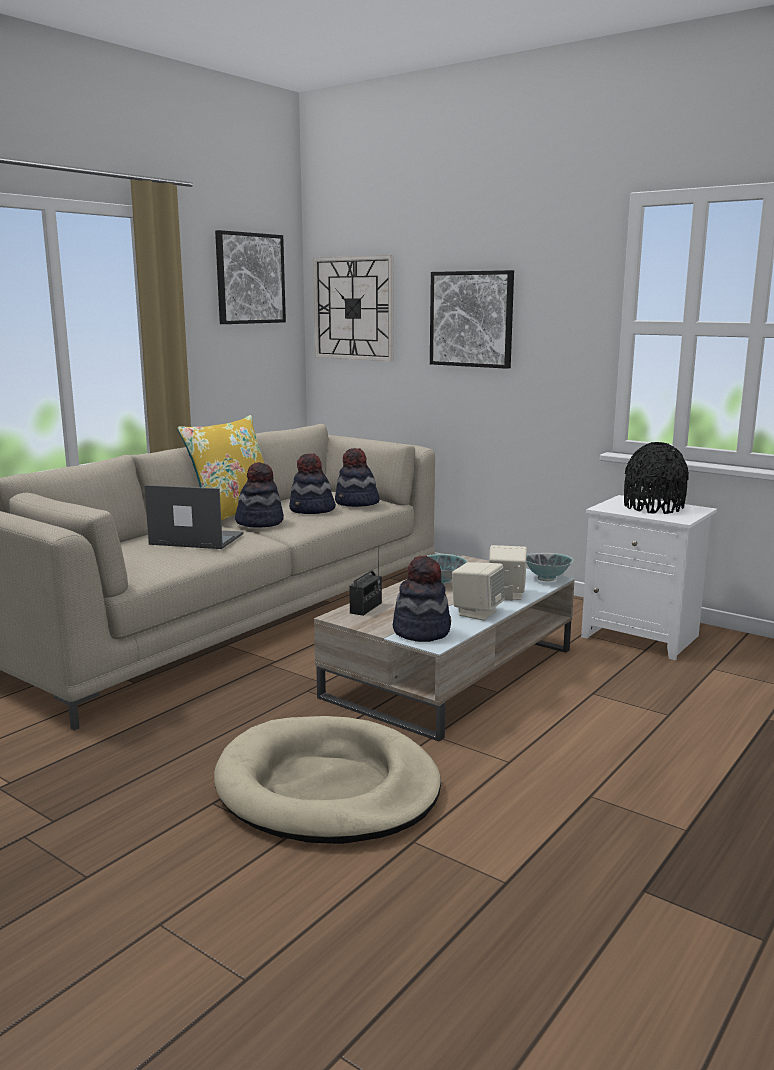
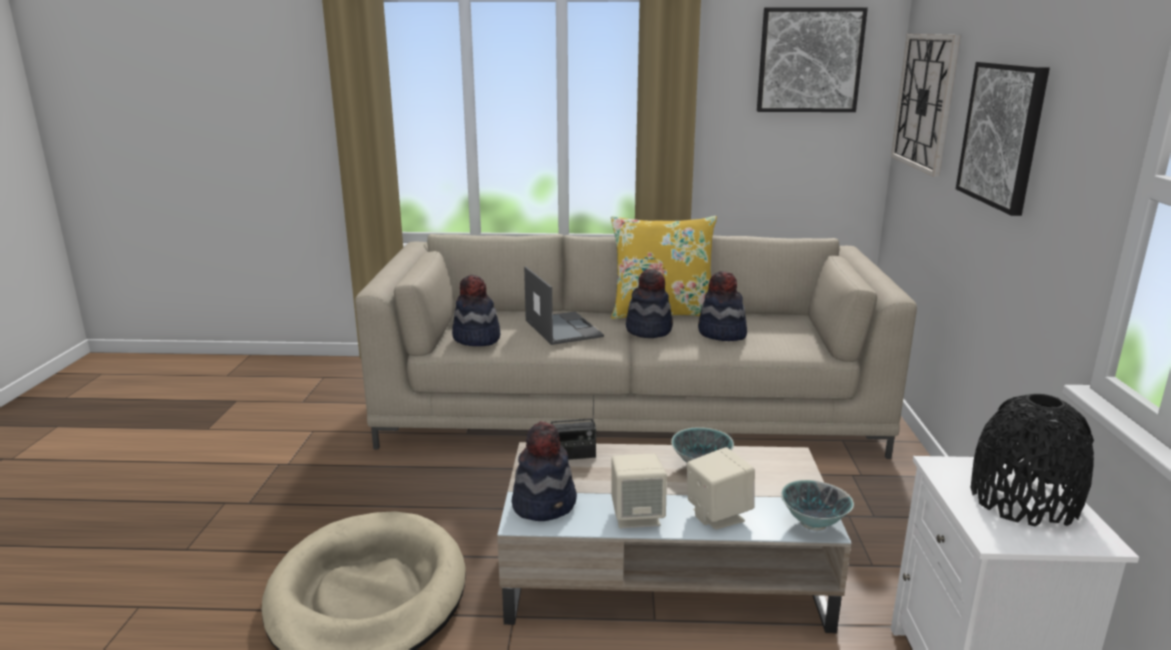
camera: 55 degrees right, 5 degrees up
(356, 503) = (783, 341): hat -> hat (476, 339)

